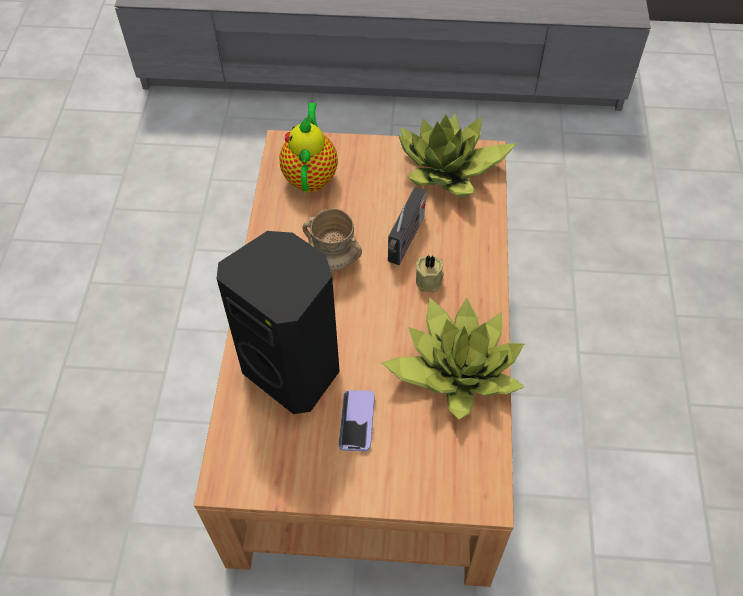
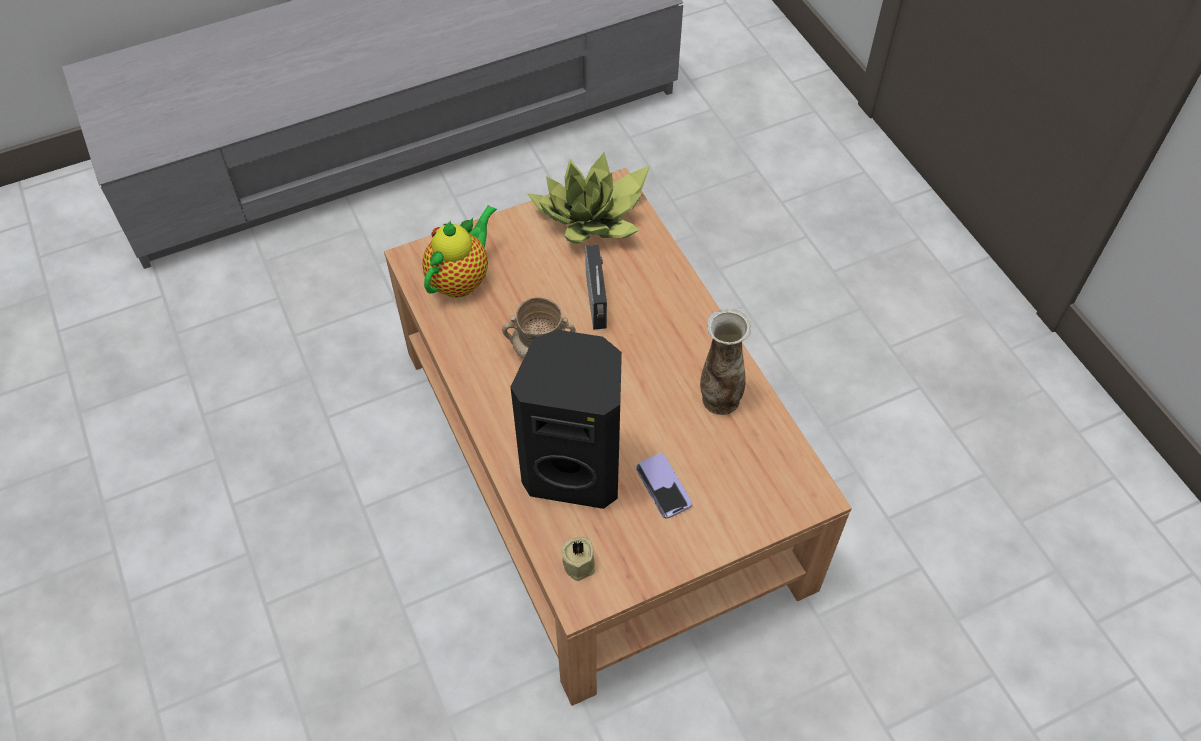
camera: 30 degrees left, 0 degrees up
(311, 175) = (461, 279): teapot -> teapot turned 60 degrees clockwise
(430, 280) = (643, 329): beige candle -> beige candle (580, 563)
(455, 370) = (719, 399): potted plant -> vase

